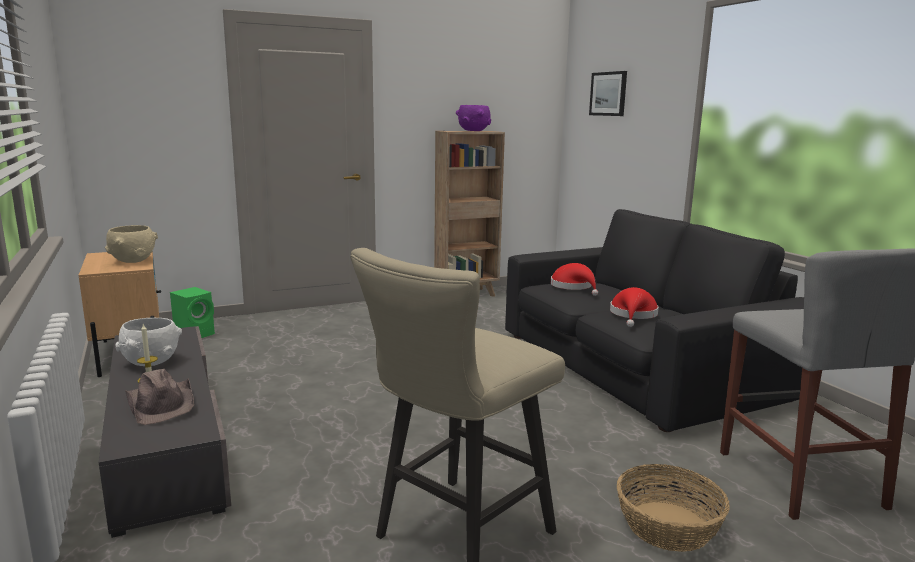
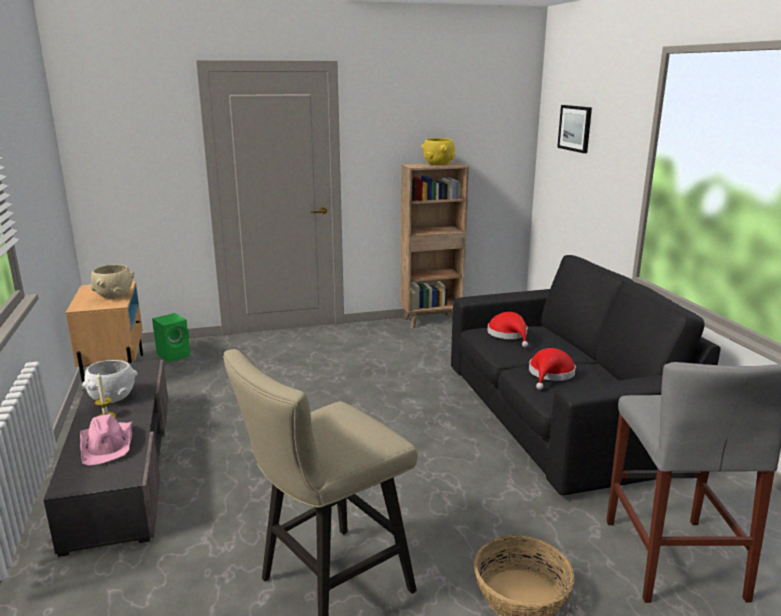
camera: 10 degrees right, 5 degrees up
(162, 403) = (108, 444): brown hat -> pink hat
(473, 131) = (438, 164): purple bowl -> yellow bowl

